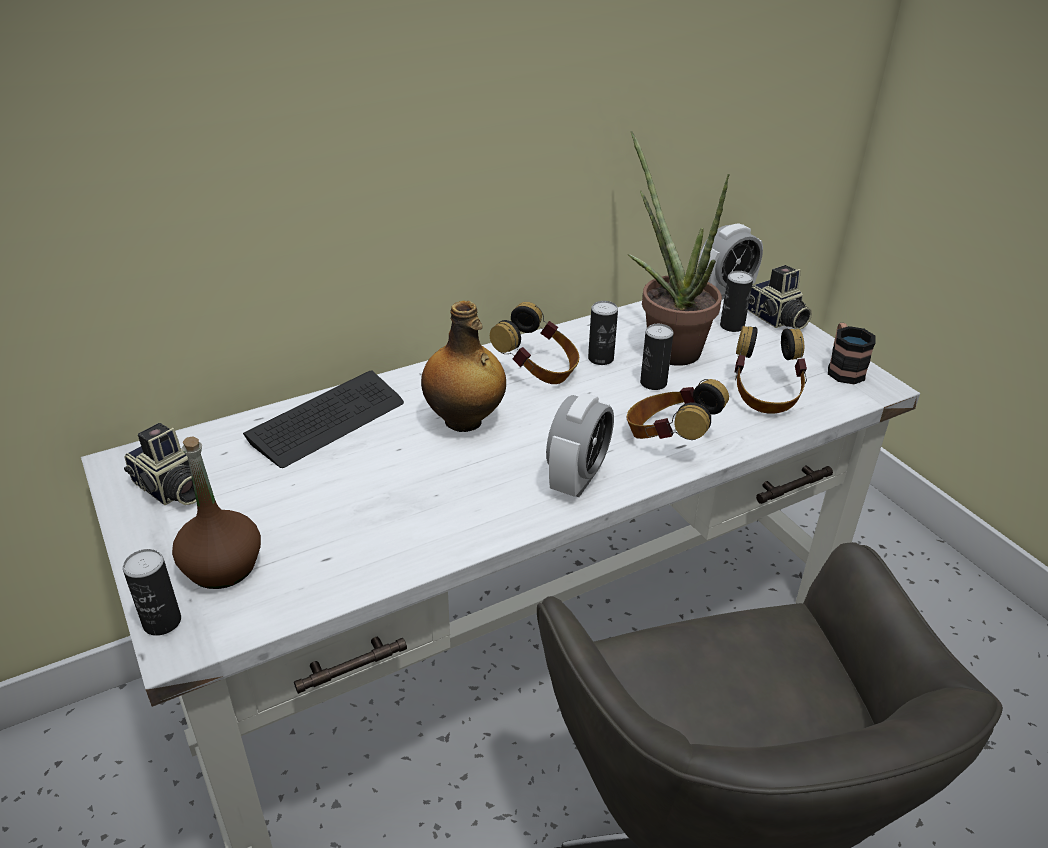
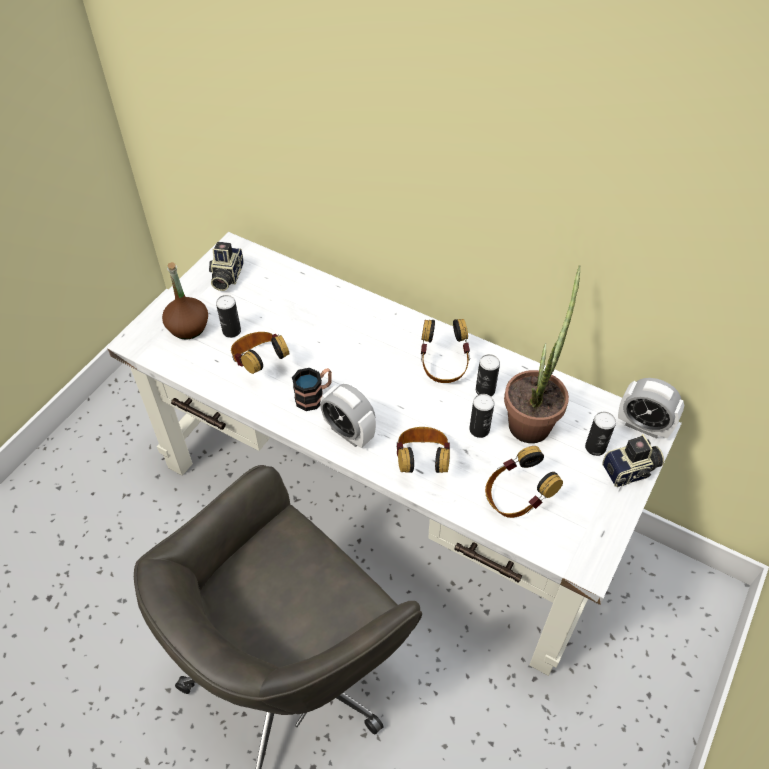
camera: 60 degrees right, 15 degrees up
(162, 622) = (144, 329): can -> can (231, 331)
(327, 421) = (320, 300): keyboard -> none
(379, 515) = (259, 363): none -> headphones
(464, 421) = (364, 356): bottle -> none
(577, 478) = (349, 432): alarm clock -> alarm clock turned 45 degrees clockwise
(776, 319) = (631, 471): camera -> camera turned 135 degrees counterclockwise
(843, 368) = (595, 536): mug -> mug (314, 396)

